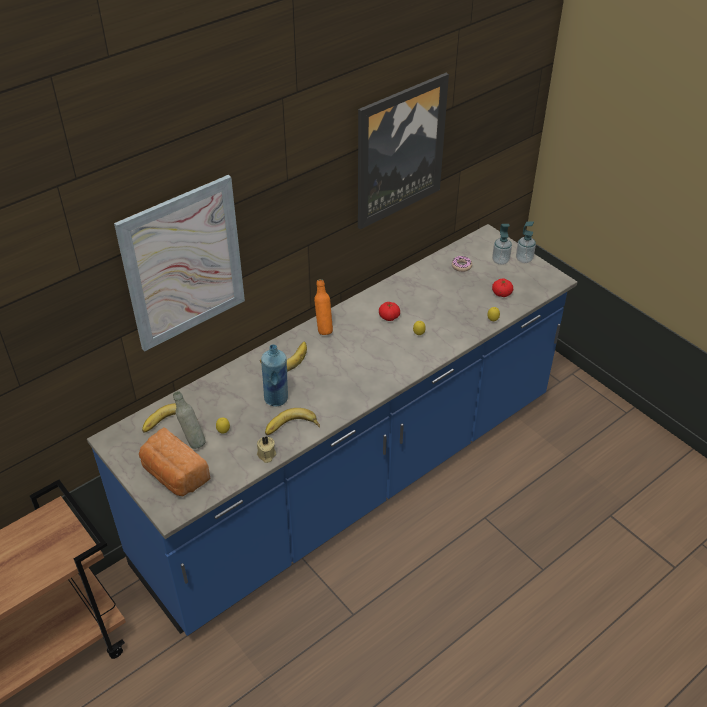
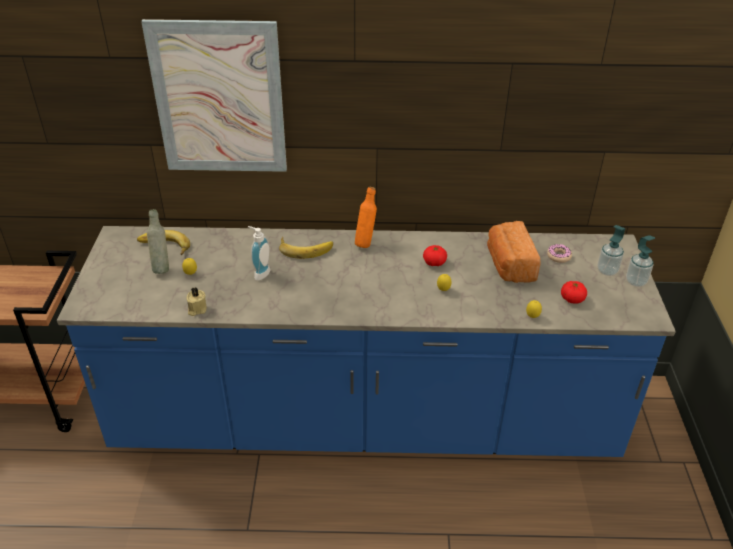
camera: 40 degrees right, 5 degrees down
(174, 475) = (118, 283): bread -> bread (509, 265)
(276, 398) = (260, 273): blue bottle -> soap dispenser
(292, 428) = (241, 302): banana -> none
(399, 151) = (510, 87): picture -> none

